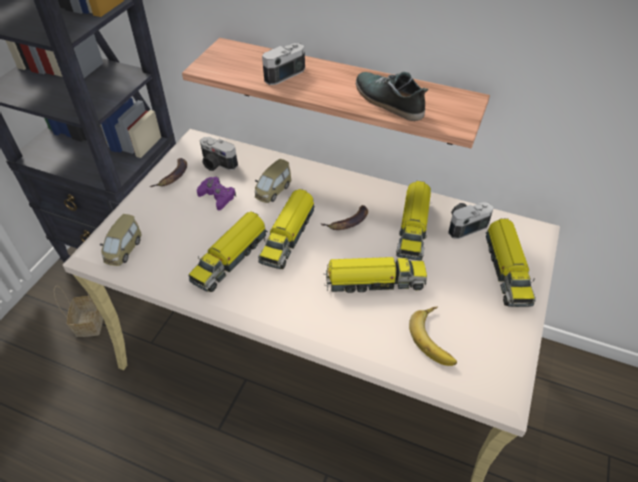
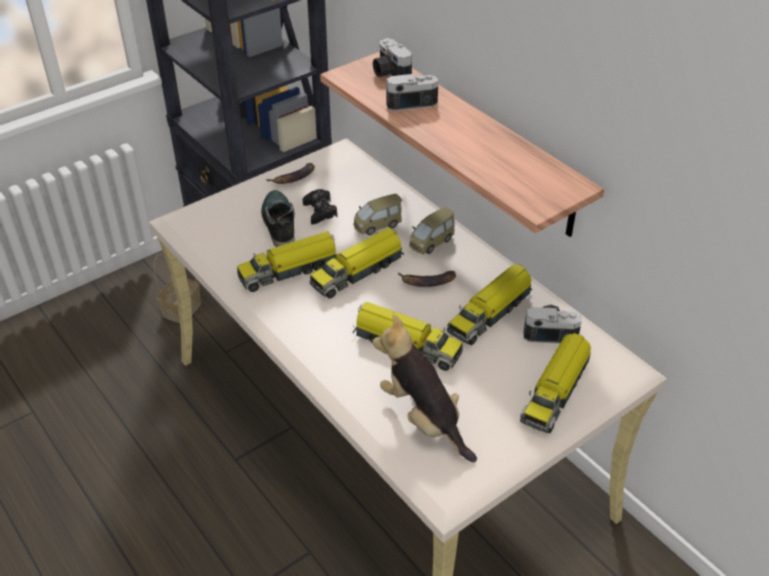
camera: 30 degrees right, 5 degrees down
(123, 250) = (204, 227): toy car -> toy car (431, 242)
(216, 164) = (343, 181): camera -> camera (389, 73)
(217, 196) = (320, 211): purple game controller -> black game controller
(388, 101) = (488, 160): shoe -> shoe (278, 223)
(436, 338) = (423, 418): banana -> plush toy

